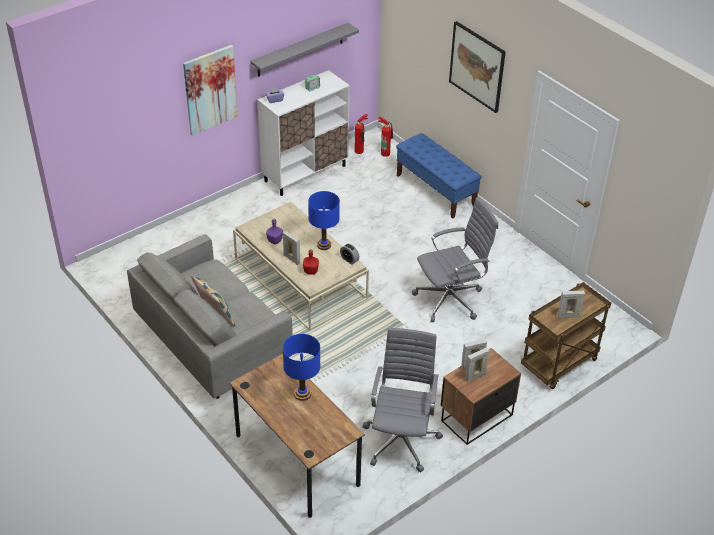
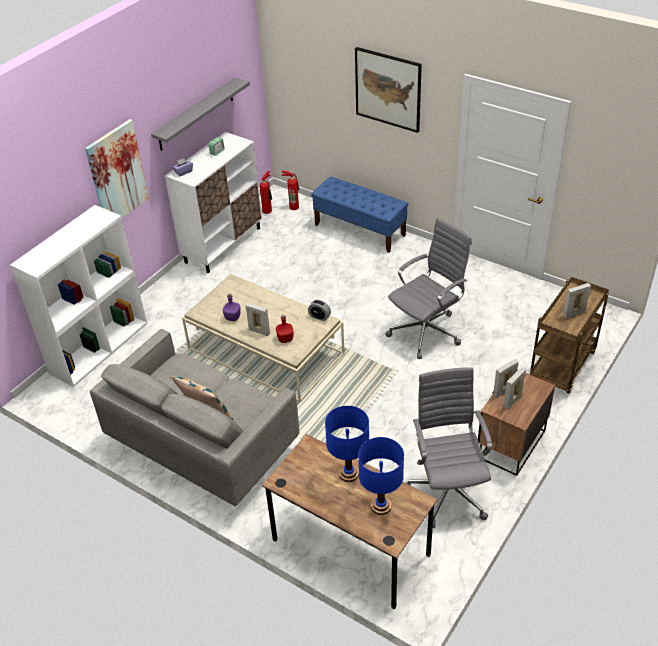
camera: 15 degrees left, 0 degrees up
(161, 237) = (99, 347): none -> white bookcase
(324, 245) = (286, 309): blue table lamp -> blue table lamp (381, 506)

